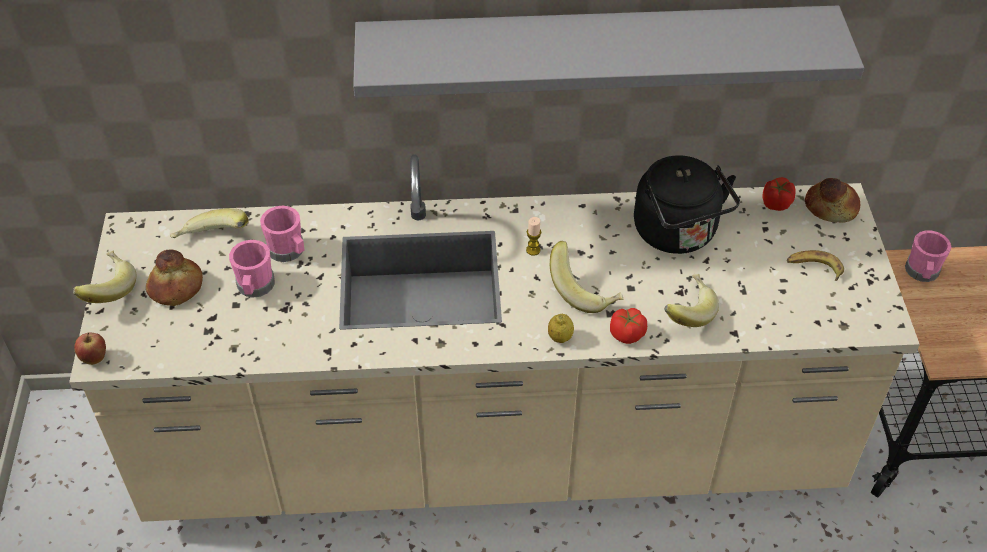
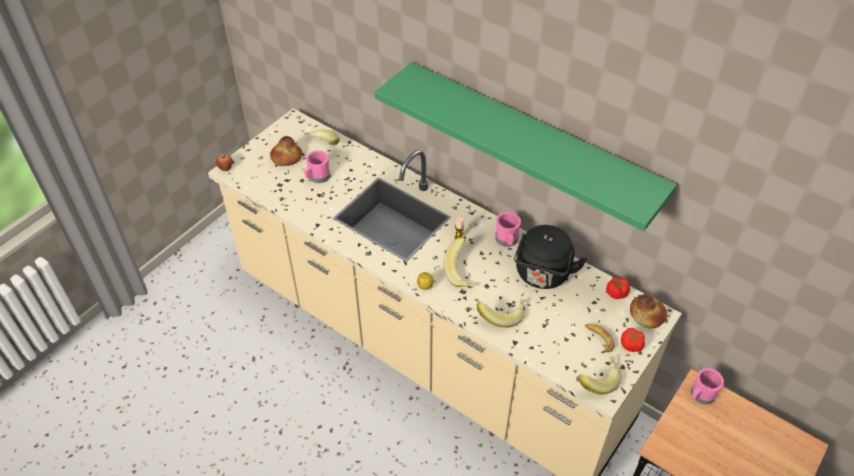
camera: 40 degrees right, 0 degrees up
(107, 289) = (259, 142): banana -> banana (597, 380)
(288, 251) = (348, 170): pink mug -> pink mug (507, 240)
(596, 49) = (531, 140): grey shelf -> green shelf
(627, 334) = (459, 306): tomato -> tomato (631, 345)

